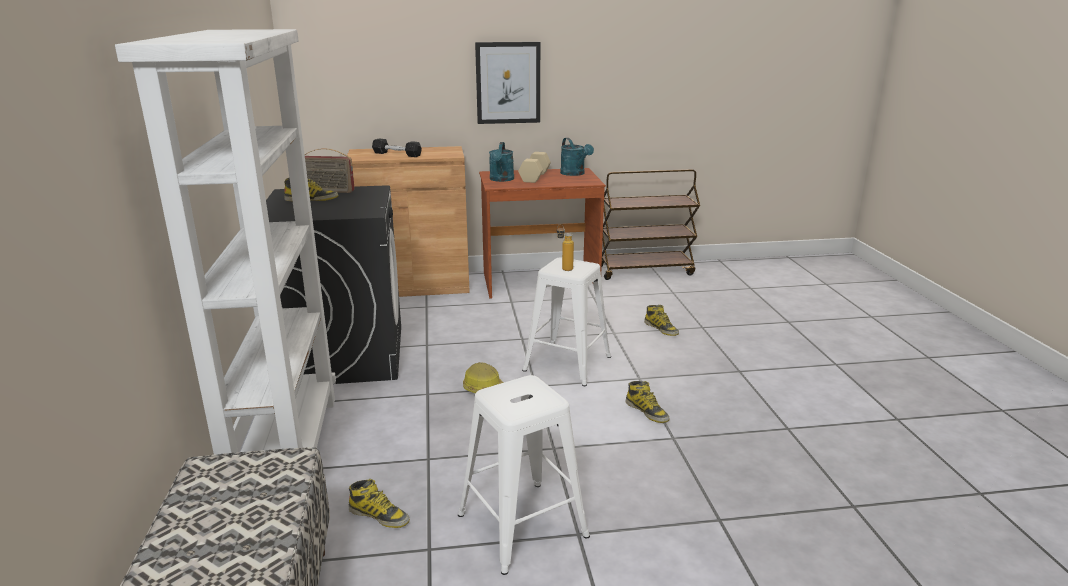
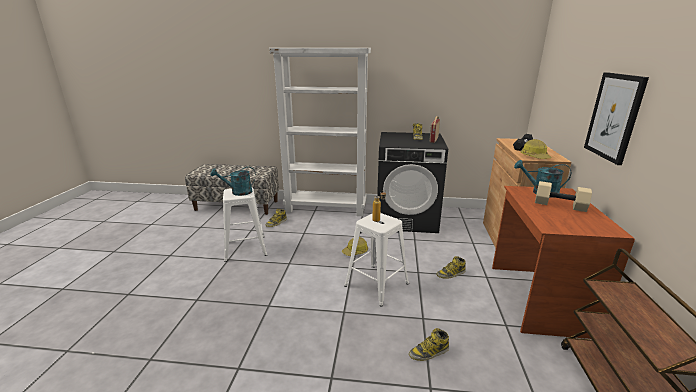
camera: 105 degrees right, 0 degrees up
(448, 153) = (535, 157): none -> hard hat
(575, 174) = (588, 224): turquoise watering can -> turquoise watering can (238, 192)
(647, 411) = (301, 303): boot -> boot (451, 274)

